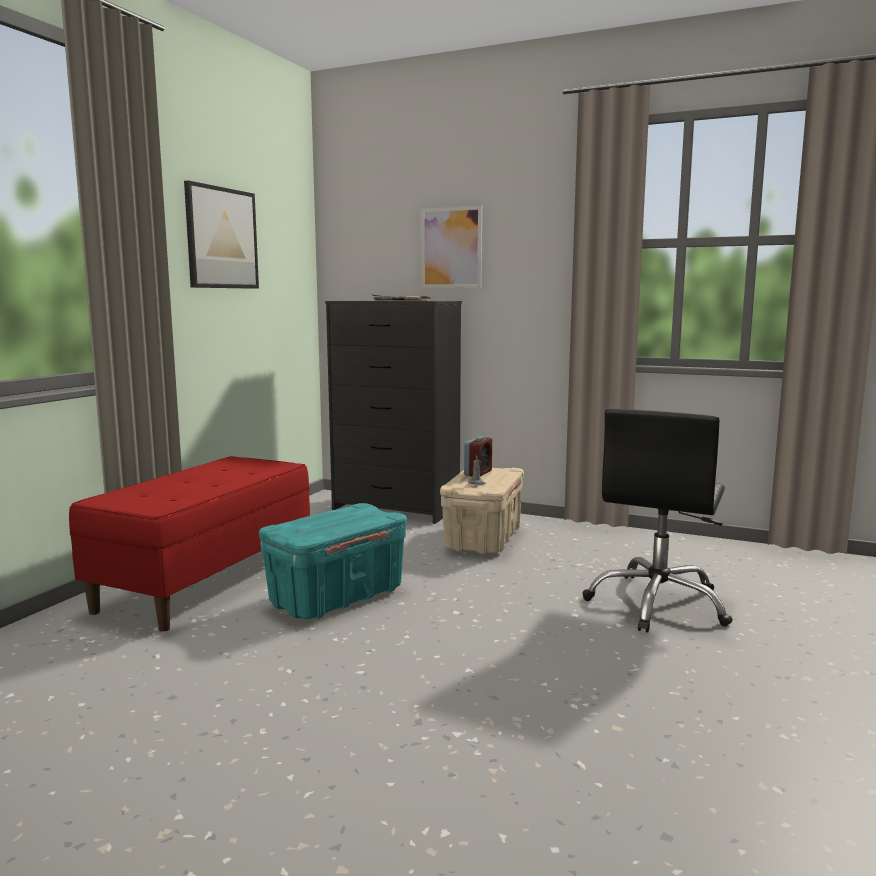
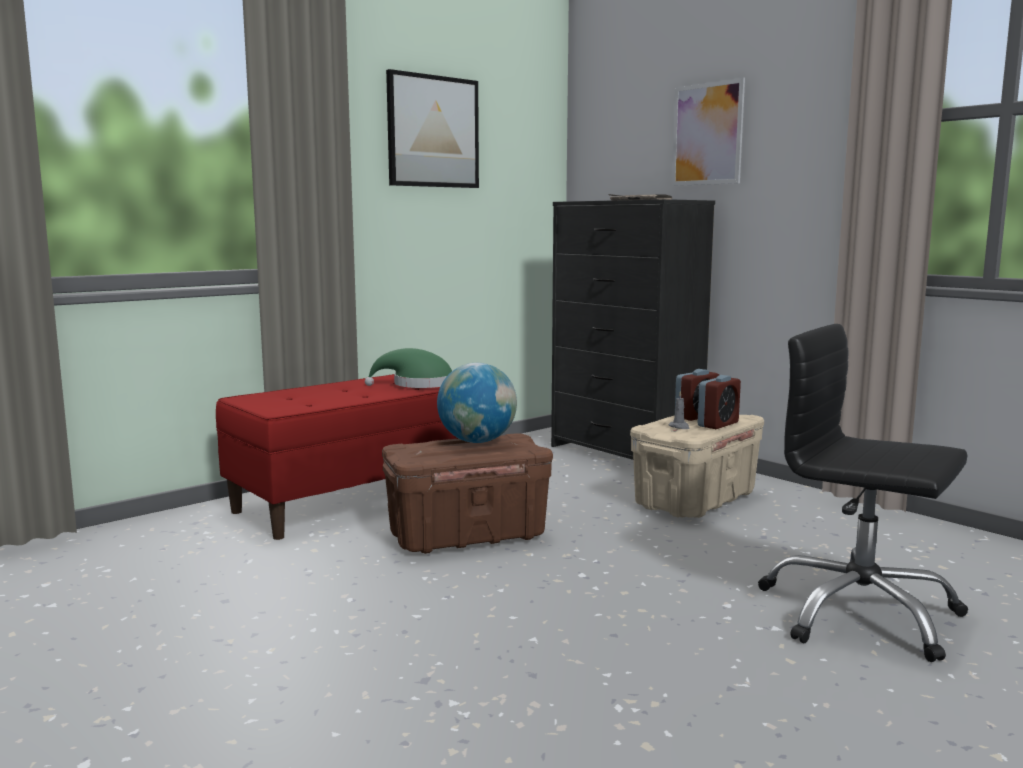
camera: 25 degrees right, 0 degrees up
(252, 470) = (418, 385): none -> green hat
(336, 598) = (466, 537): turquoise storage box -> brown storage box
(338, 514) = (477, 441): none -> globe
(501, 478) = (718, 424): none -> alarm clock
(658, 604) = (859, 613): black office chair -> black office chair turned 75 degrees clockwise

